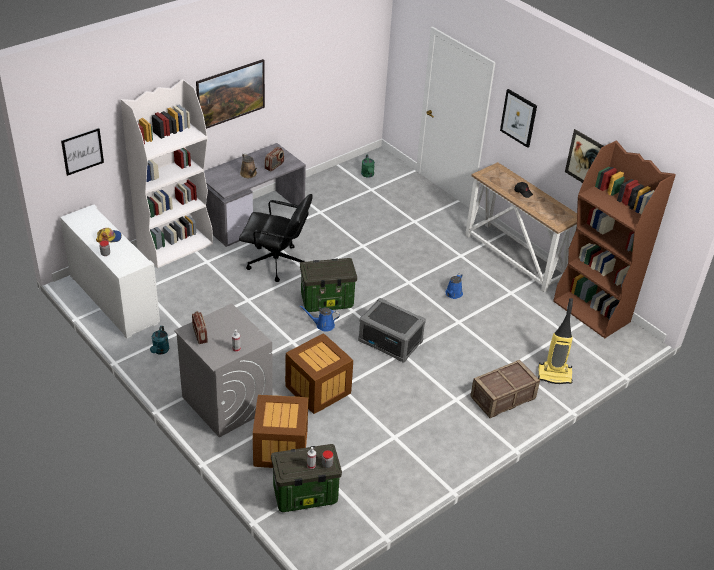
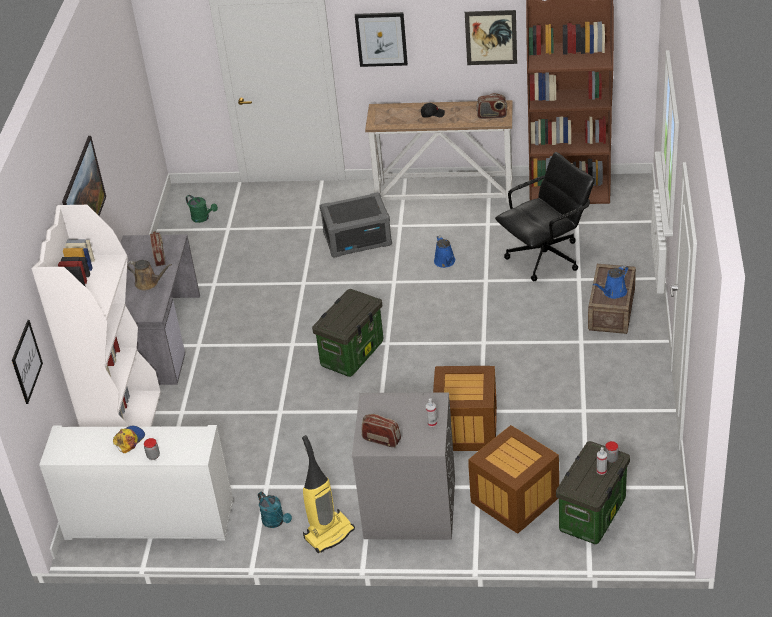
camera: 40 degrees left, 0 degrees up
(276, 263) = (251, 360): black office chair -> black office chair (545, 257)
(323, 325) = (382, 376): blue watering can -> blue watering can (613, 292)
(390, 341) = (459, 341): grey storage box -> grey storage box (357, 239)
(555, 375) = (619, 261): vacuum cleaner -> vacuum cleaner (329, 533)
(556, 218) = (492, 115): none -> radio

